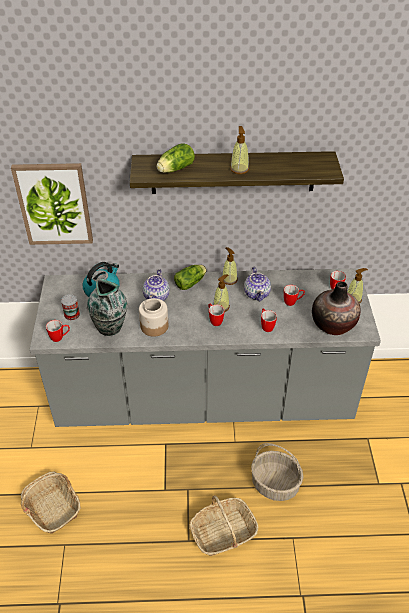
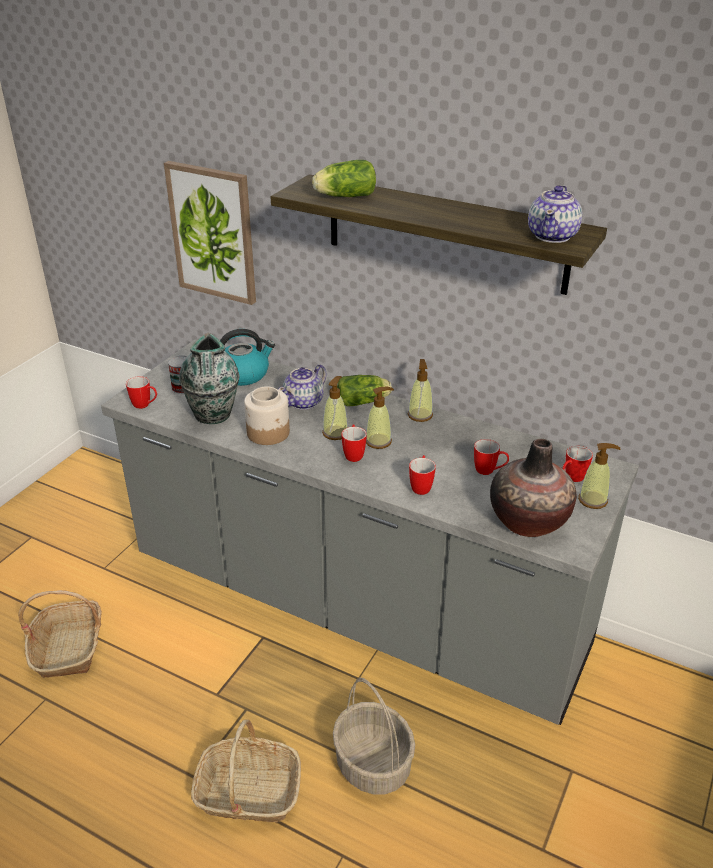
camera: 30 degrees right, 10 degrees down
(239, 169) = (433, 214): soap dispenser -> soap dispenser (335, 433)
(257, 293) = (444, 443): teapot -> teapot (553, 236)

